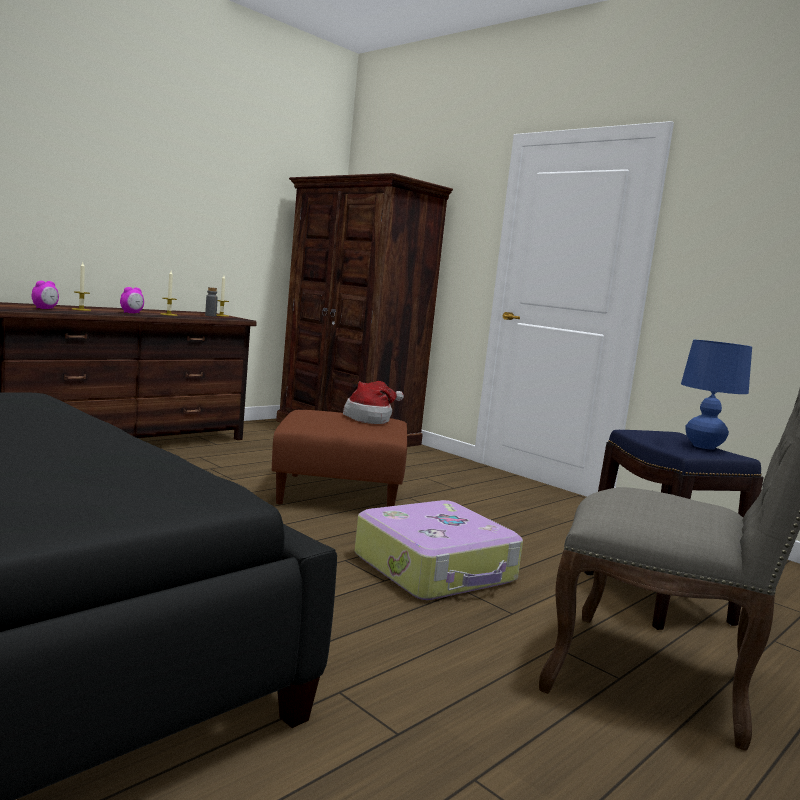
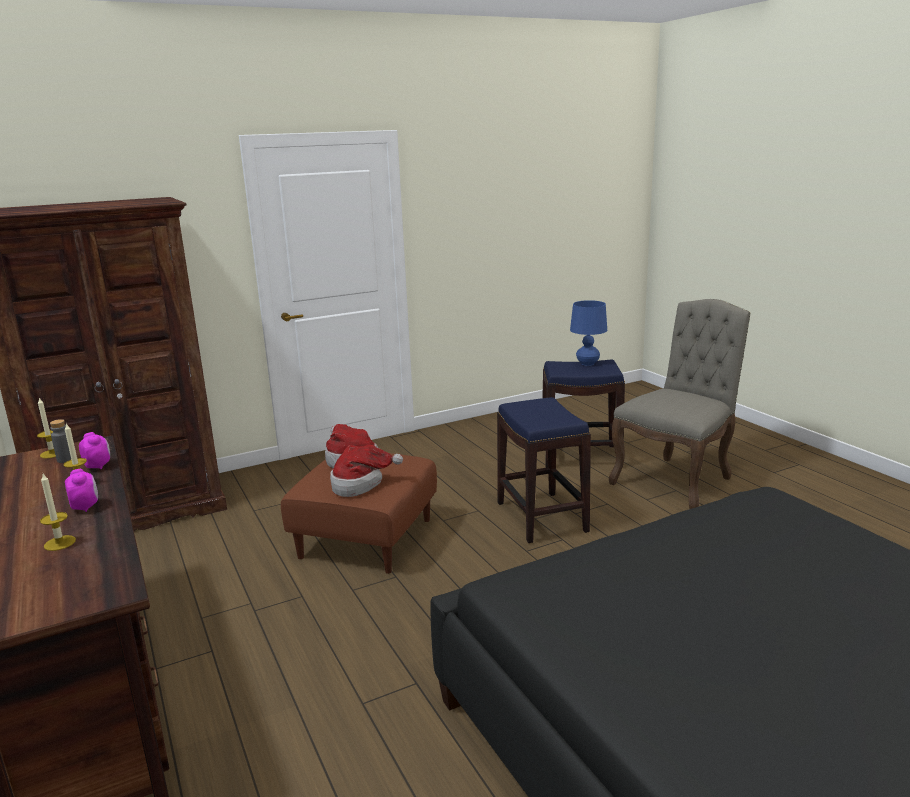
camera: 70 degrees left, 10 degrees up
(45, 309) = (78, 567): alarm clock -> alarm clock (98, 466)
(319, 420) = (360, 484): none -> hat
(436, 568) = (541, 517): suitcase -> stool

